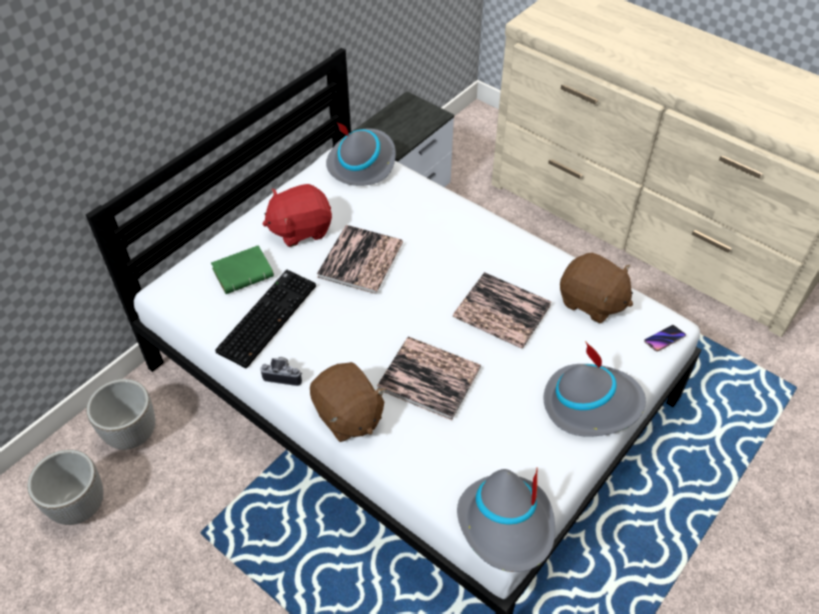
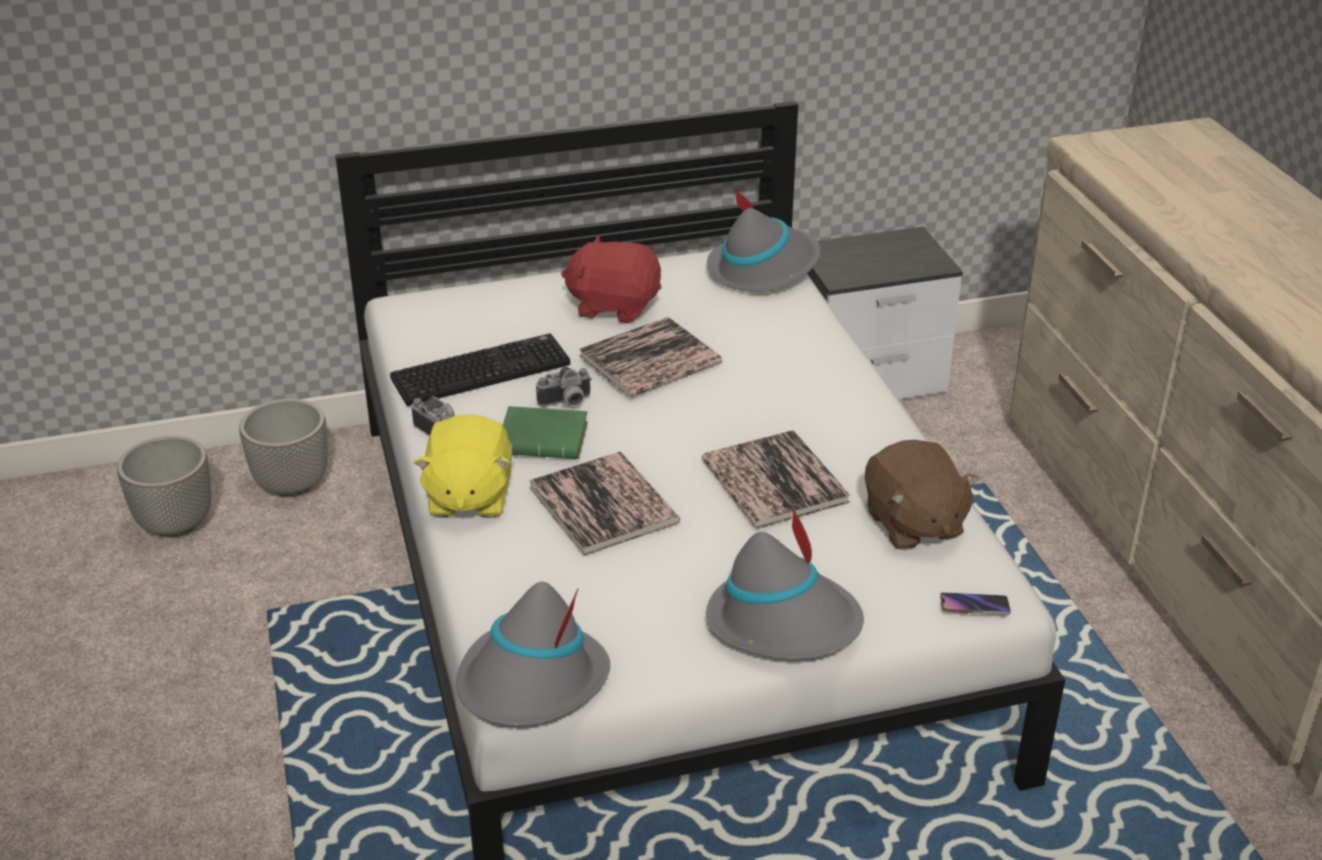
camera: 35 degrees right, 15 degrees down
(244, 272) = (503, 320): green book -> green book (546, 439)
(340, 315) = (566, 403): none -> camera
(348, 416) = (468, 497): brown plush toy -> yellow plush toy

